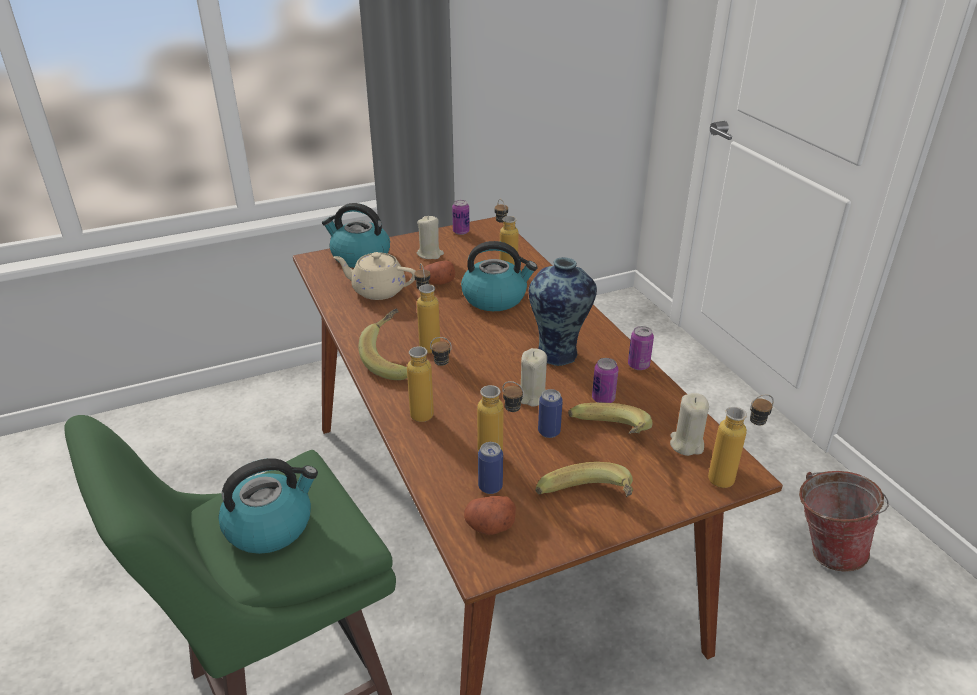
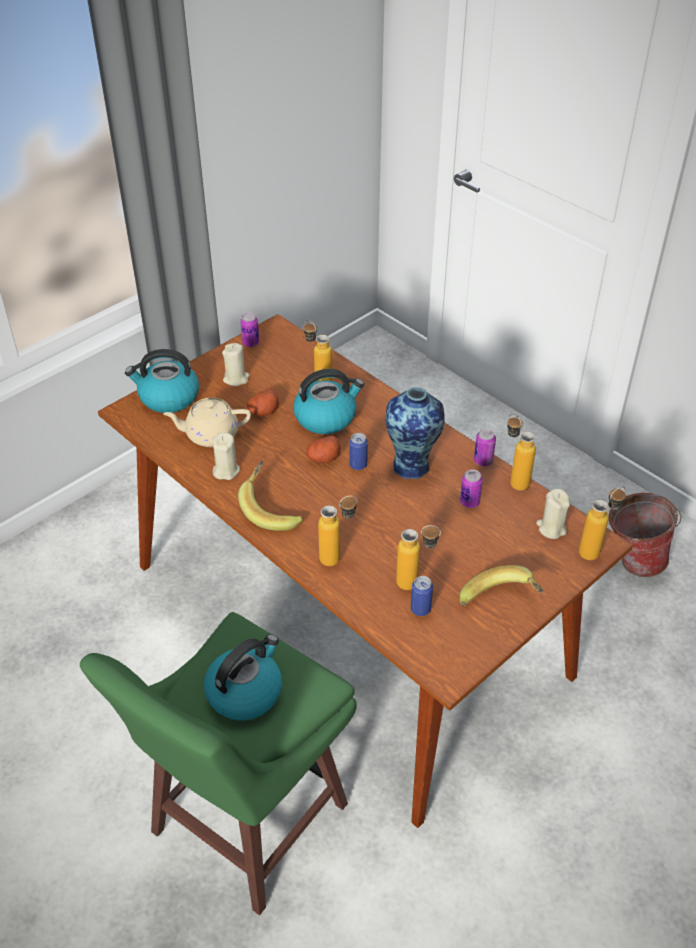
camera: 20 degrees left, 10 degrees up
(427, 343) = (292, 483): bottle -> bottle (514, 480)
(489, 526) = (437, 643): potato -> potato (323, 458)
(532, 396) = (411, 515): beige candle -> beige candle (226, 470)
(549, 431) = (441, 546): can -> can (358, 465)
(608, 438) = (490, 539): banana -> none

